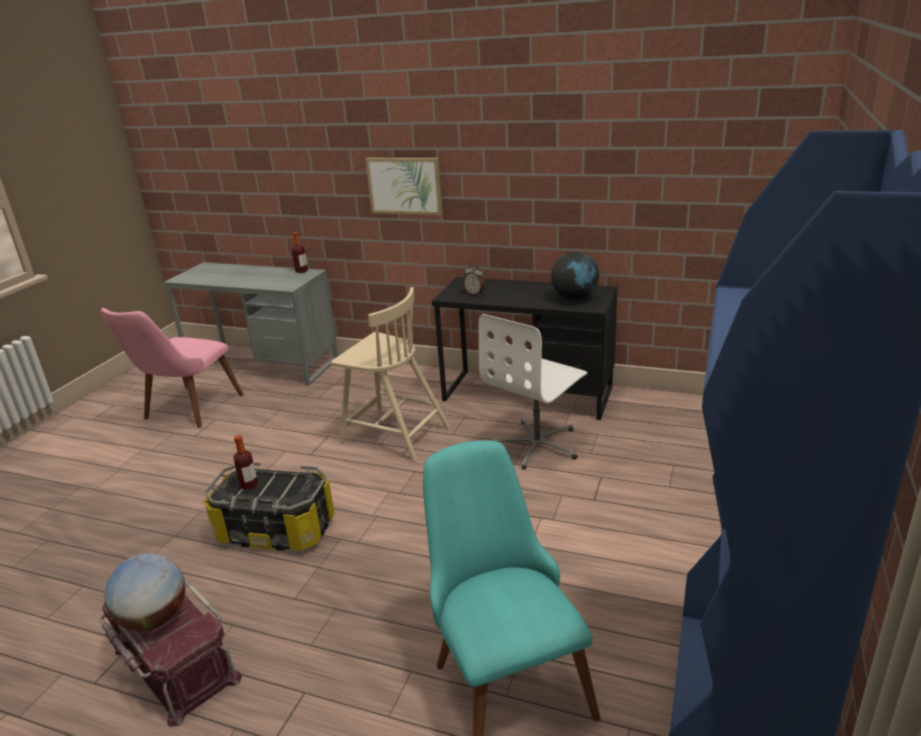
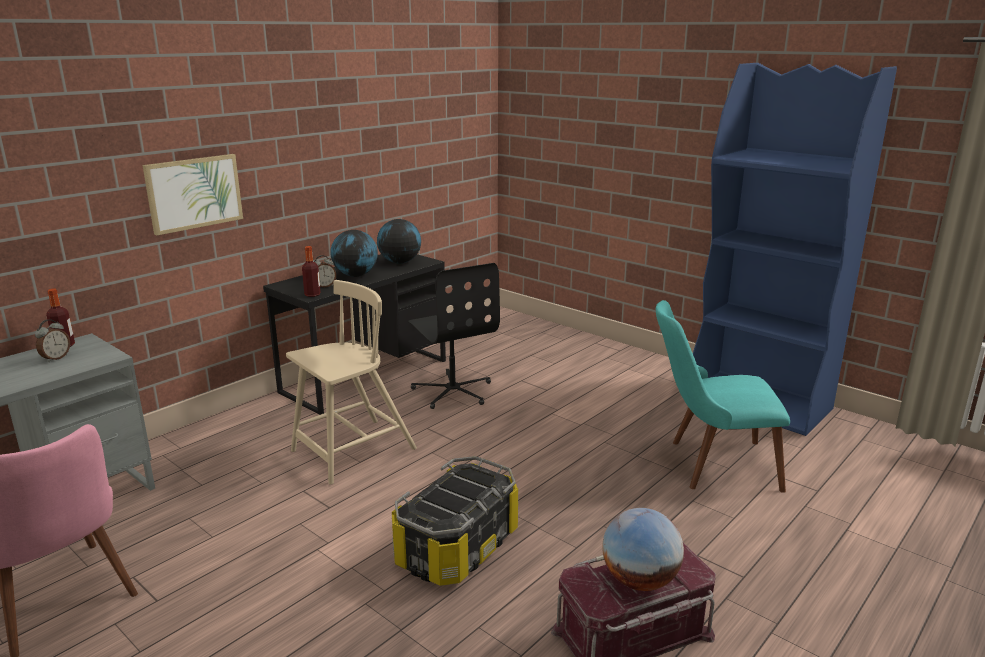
camera: 70 degrees left, 5 degrees down
(249, 485) = (446, 504): bottle -> bottle (312, 294)
(281, 277) = (55, 358): none -> alarm clock
(515, 295) = (356, 275): none -> globe
(538, 445) = (453, 391): white office chair -> black office chair

